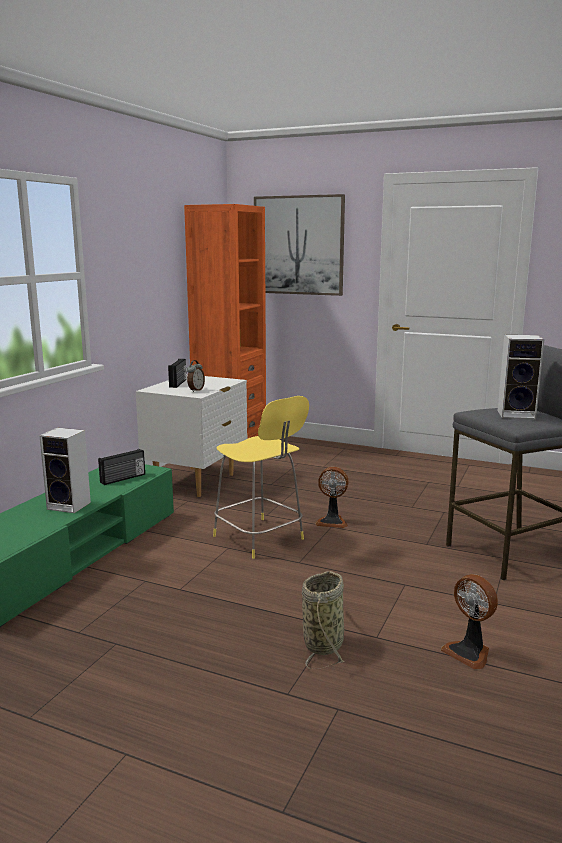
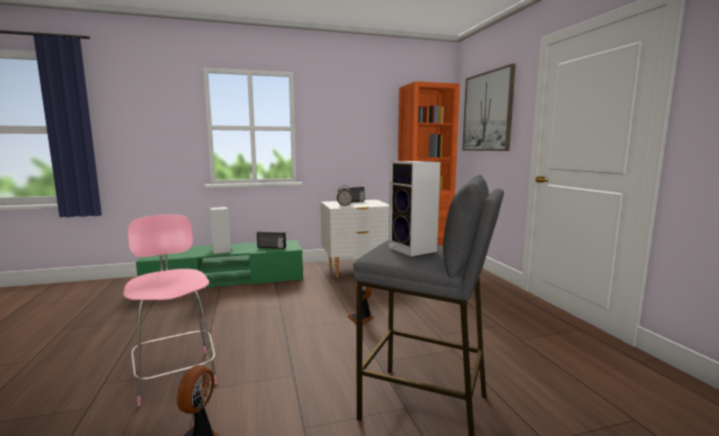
camera: 50 degrees right, 5 degrees down
(260, 539) = (303, 308): yellow stool -> none
(324, 643) = (176, 374): basket -> pink stool

